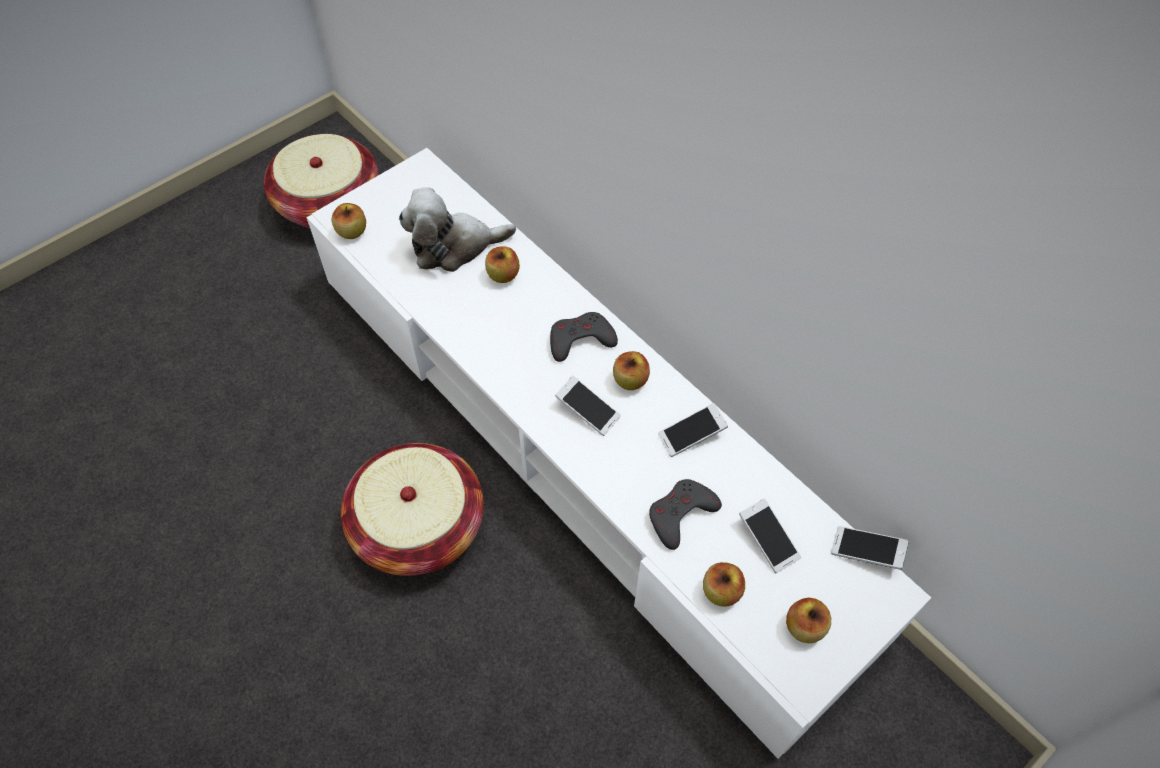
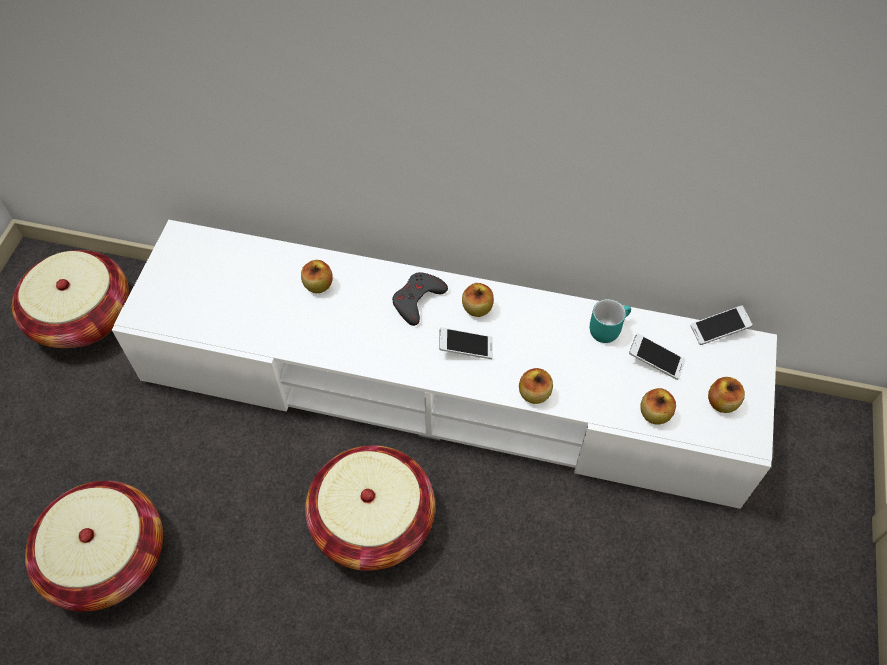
camera: 35 degrees left, 0 degrees up
(193, 414) = (108, 557): none -> basket
(352, 231) = (163, 319): apple -> apple (534, 394)
(454, 246) = (260, 285): plush toy -> none
(680, 515) = (587, 380): grey game controller -> none
(691, 435) = (550, 321): phone -> none
(744, 476) = (606, 327): none -> turquoise mug

